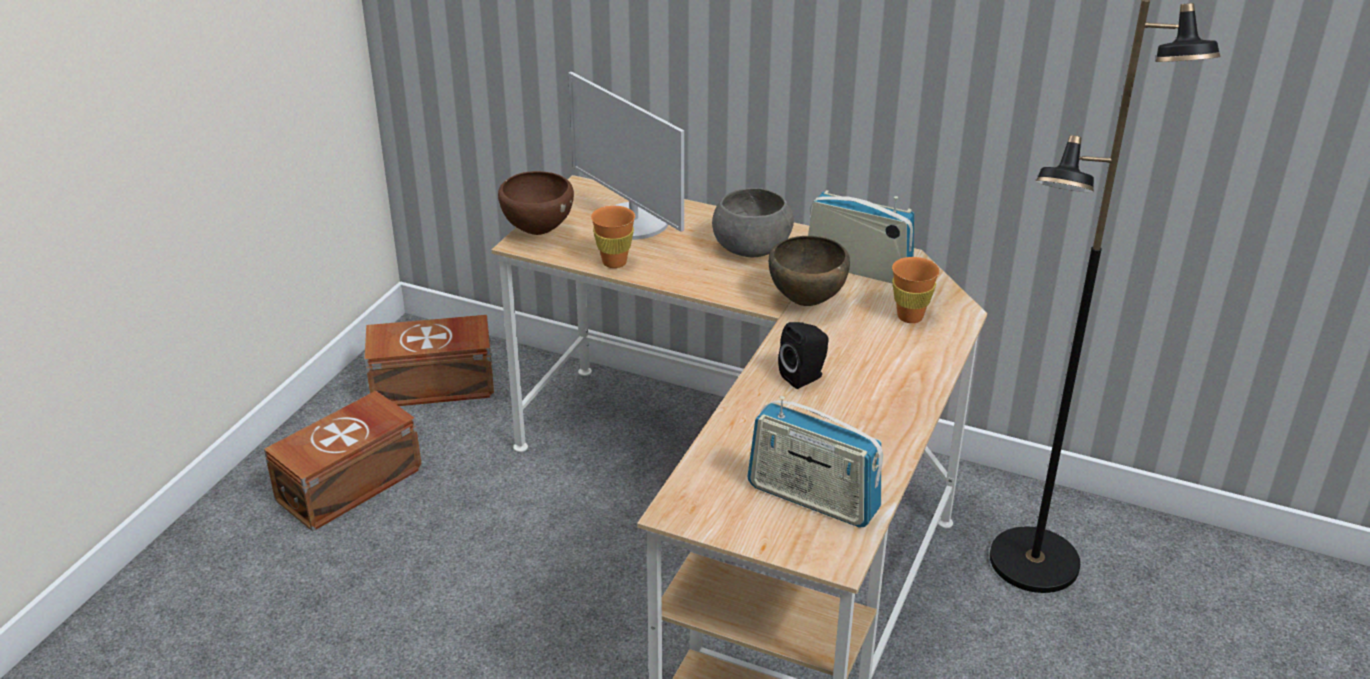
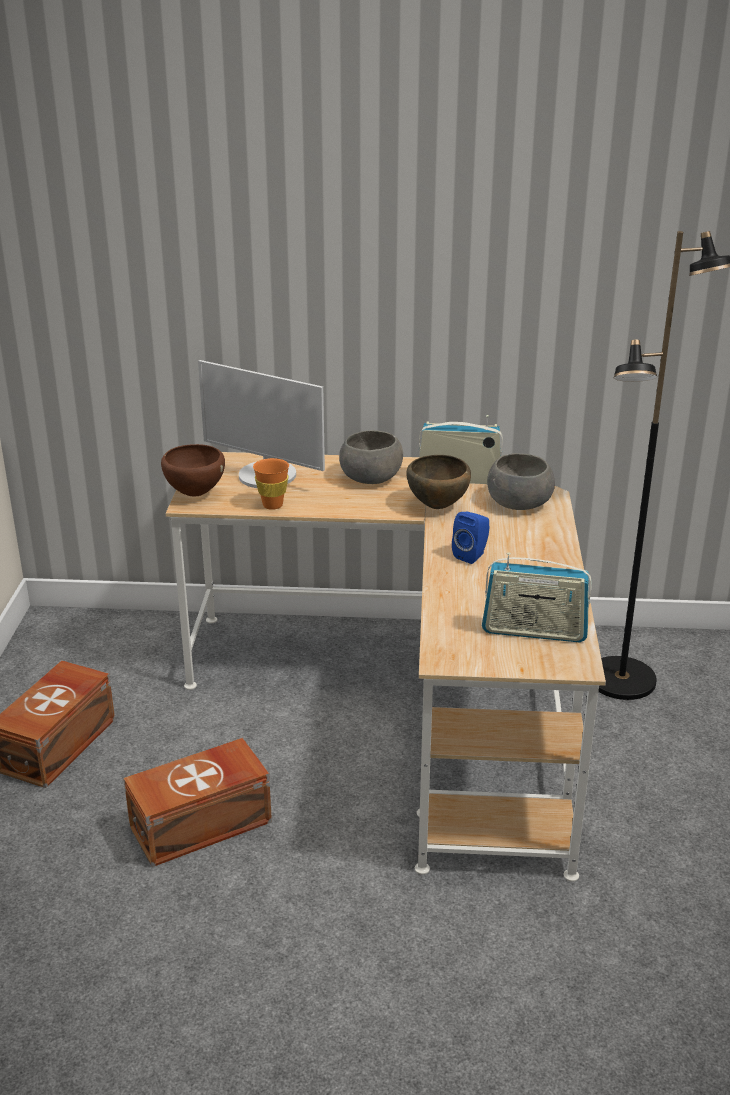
camera: 20 degrees left, 5 degrees down
(435, 386) = (89, 655): brown storage box -> brown storage box (203, 825)
(805, 377) = (472, 555): black speaker -> blue speaker
(910, 317) = (518, 503): orange cup -> grey bowl

